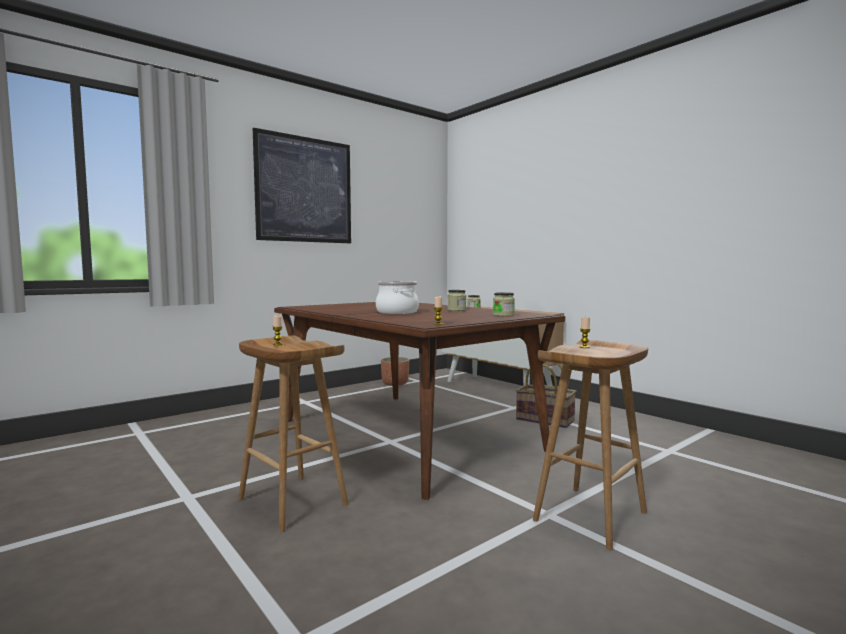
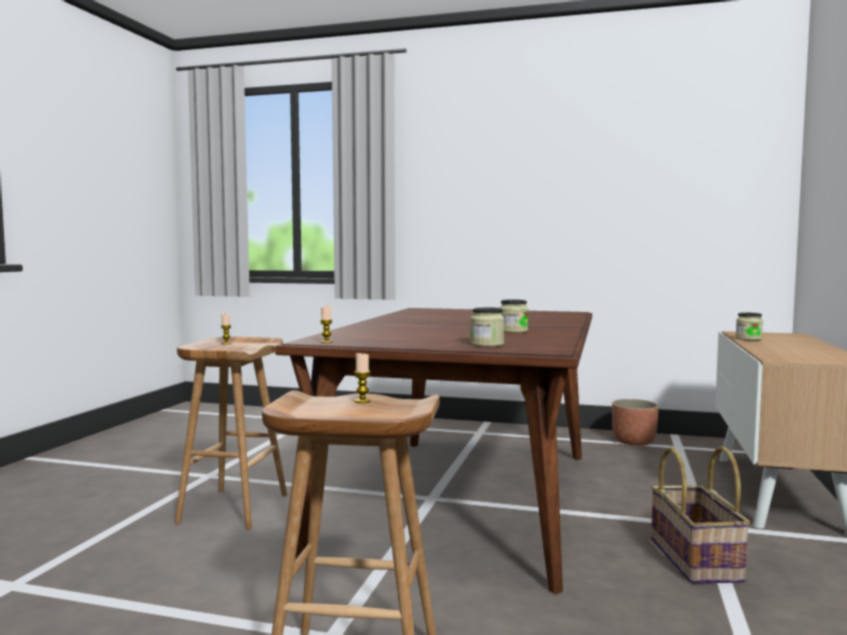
camera: 55 degrees right, 0 degrees up
(304, 190) = (518, 158): picture -> none
(396, 312) = (431, 325): cooking pot -> none

